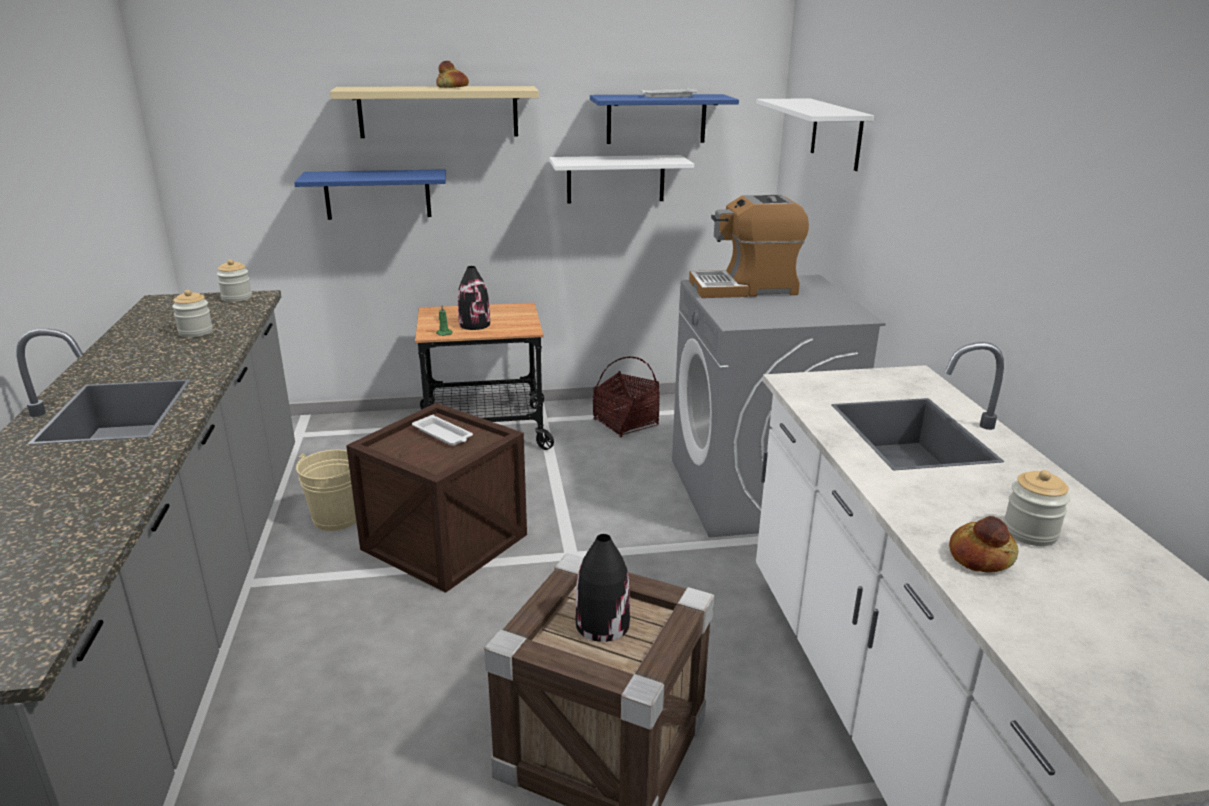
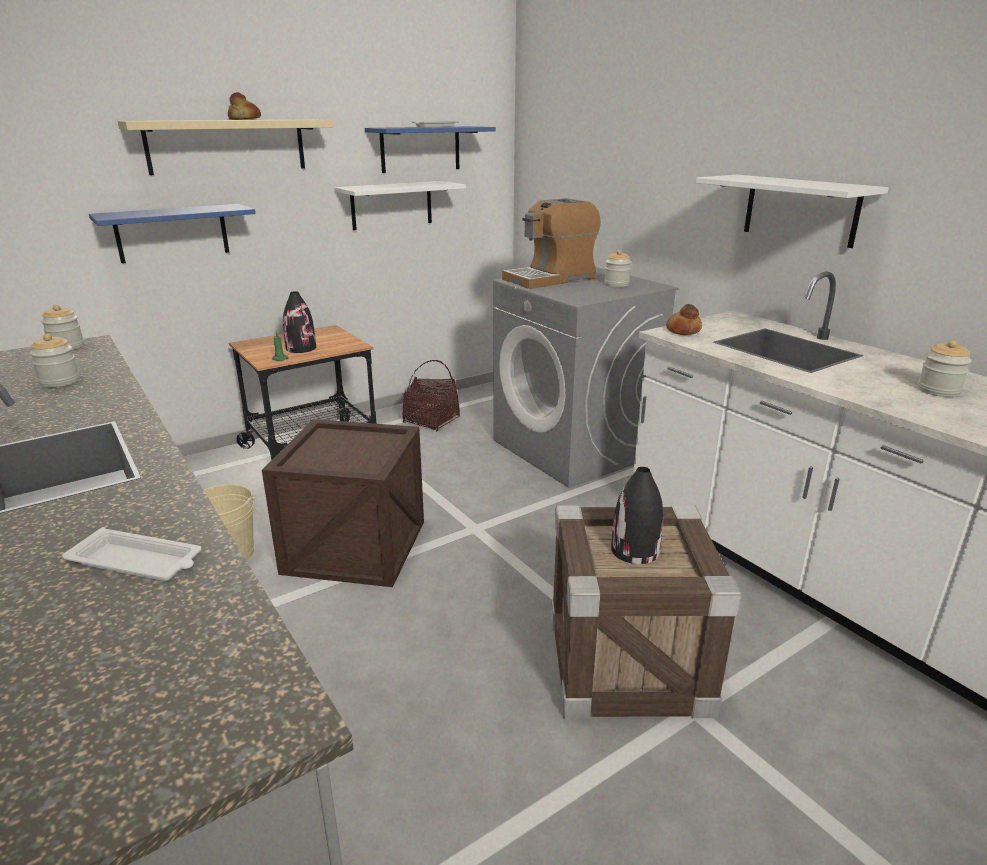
camera: 25 degrees left, 0 degrees up
(443, 435) = (344, 443): white tray -> white tray (138, 562)
(812, 307) = (616, 284): none -> jar
(836, 134) = (589, 148): white shelf -> white shelf (800, 210)
(981, 557) = (937, 410): bread -> bread (683, 331)

